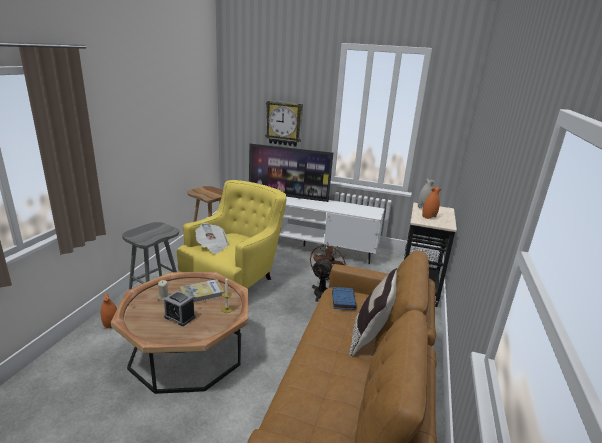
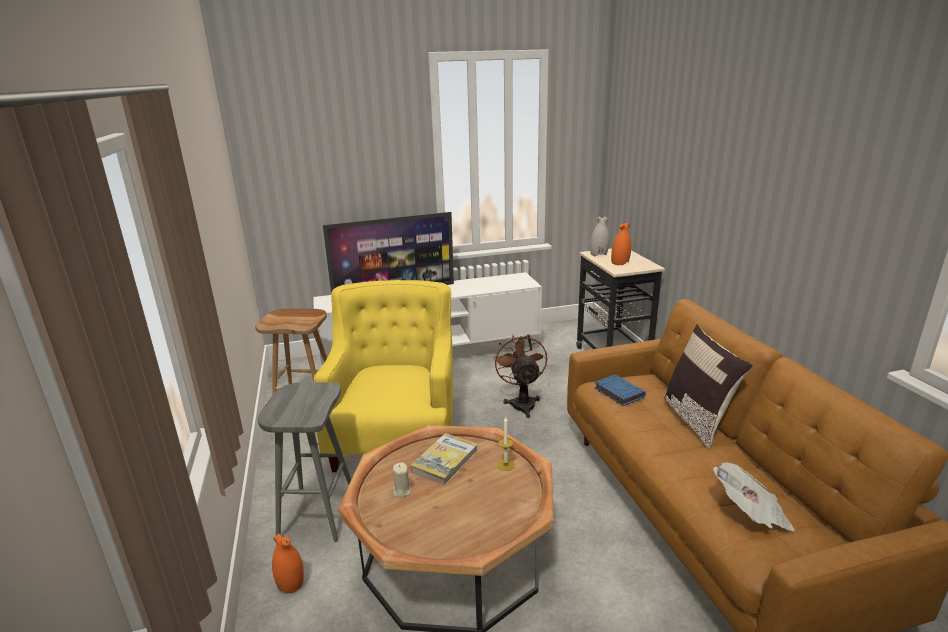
camera: 30 degrees left, 0 degrees up
(180, 317) = (462, 504): alarm clock -> none
(212, 246) = (370, 394): newspaper -> newspaper (750, 513)
(284, 123) = (357, 184): wall clock -> none

